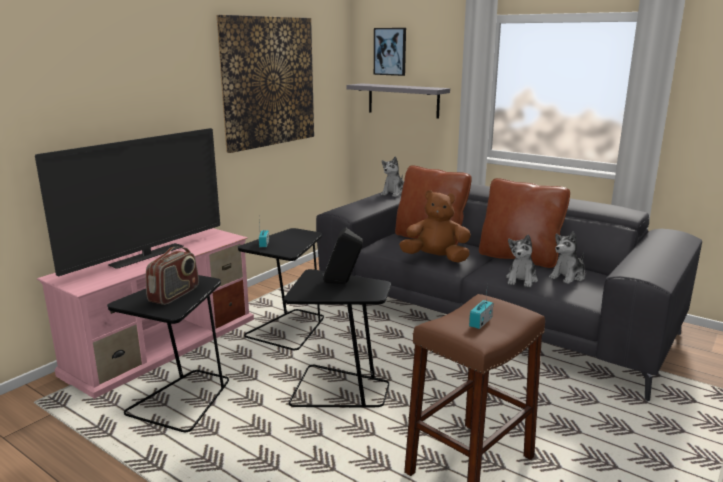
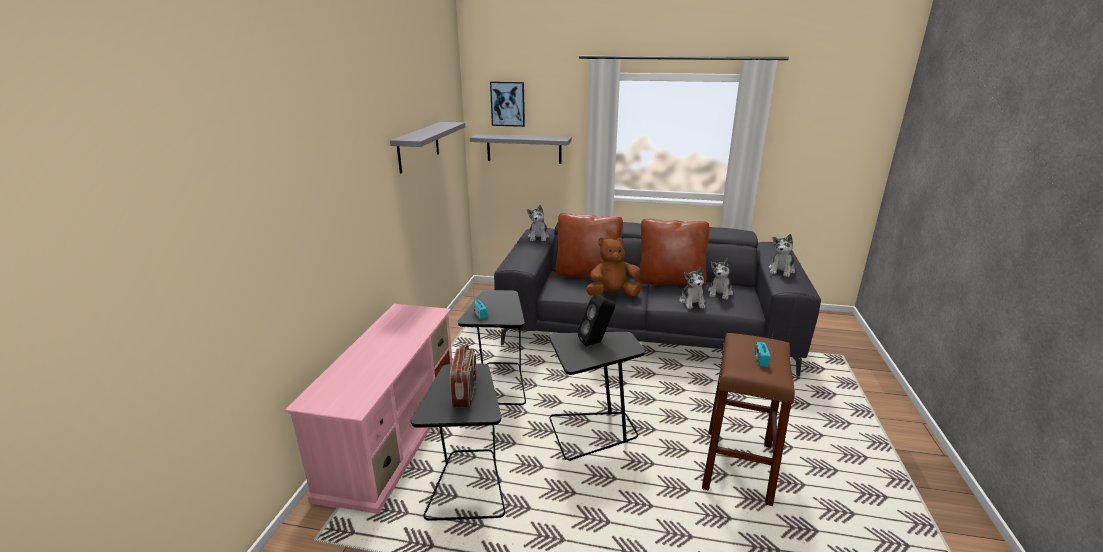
camera: 25 degrees left, 5 degrees up
(147, 256) = (377, 353): television -> none
(268, 82) = (418, 146): picture -> grey shelf
(647, 257) = (781, 270): none -> plush toy

